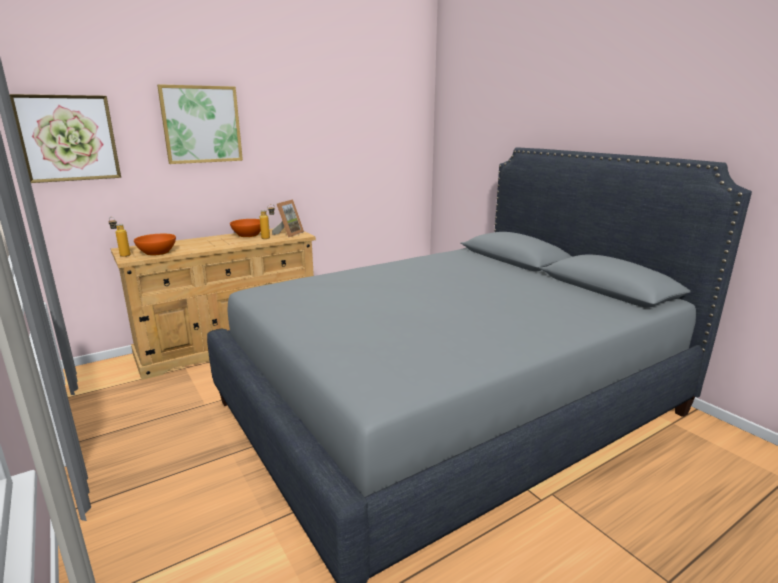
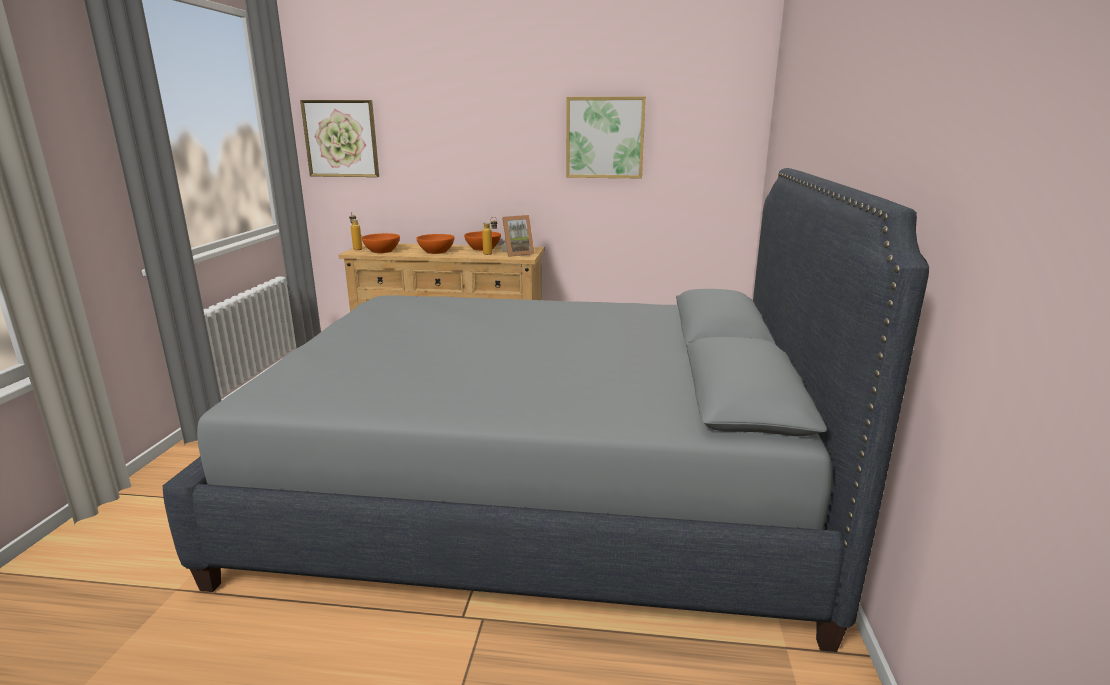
camera: 40 degrees right, 0 degrees up
(201, 124) = (454, 128): picture -> picture (605, 138)
(214, 244) = (436, 251): none -> orange bowl

